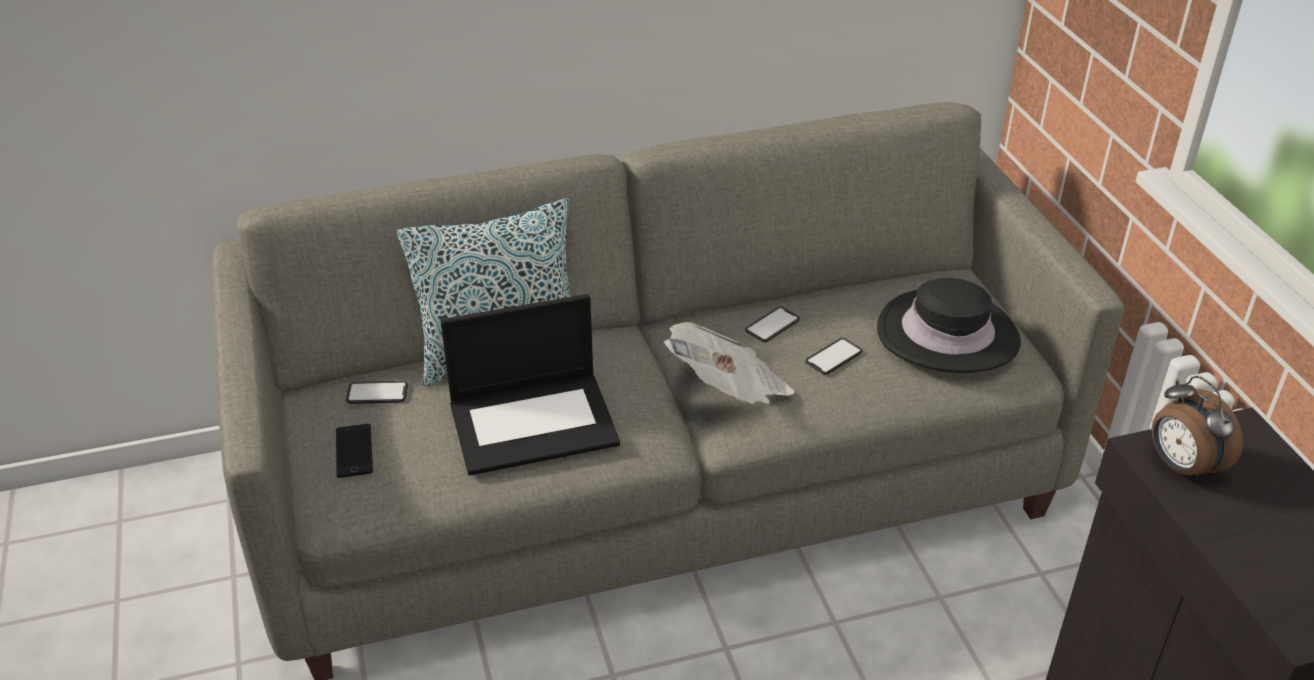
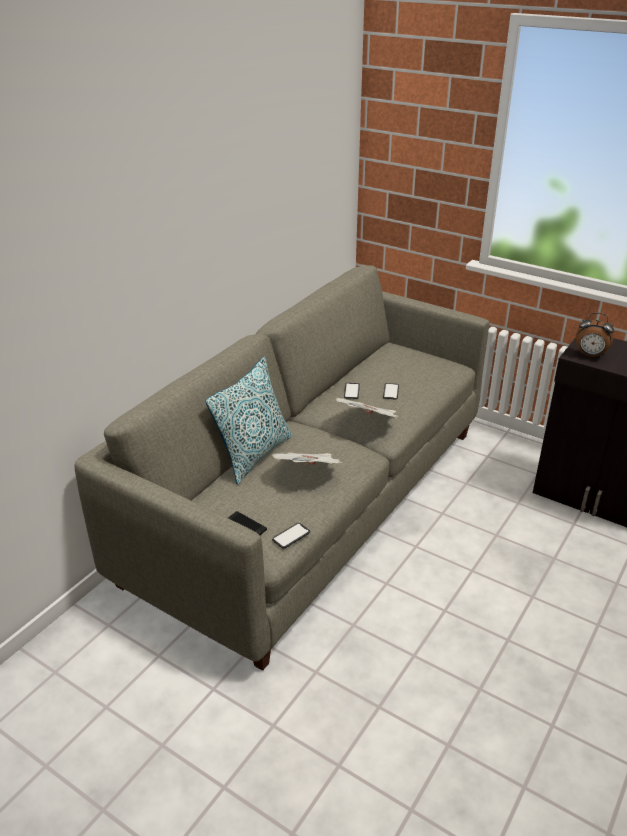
camera: 40 degrees left, 5 degrees down
(377, 393) = (219, 498): phone -> phone (291, 536)
(535, 422) = (309, 472): laptop -> newspaper
(947, 335) = (419, 365): black hat -> none

